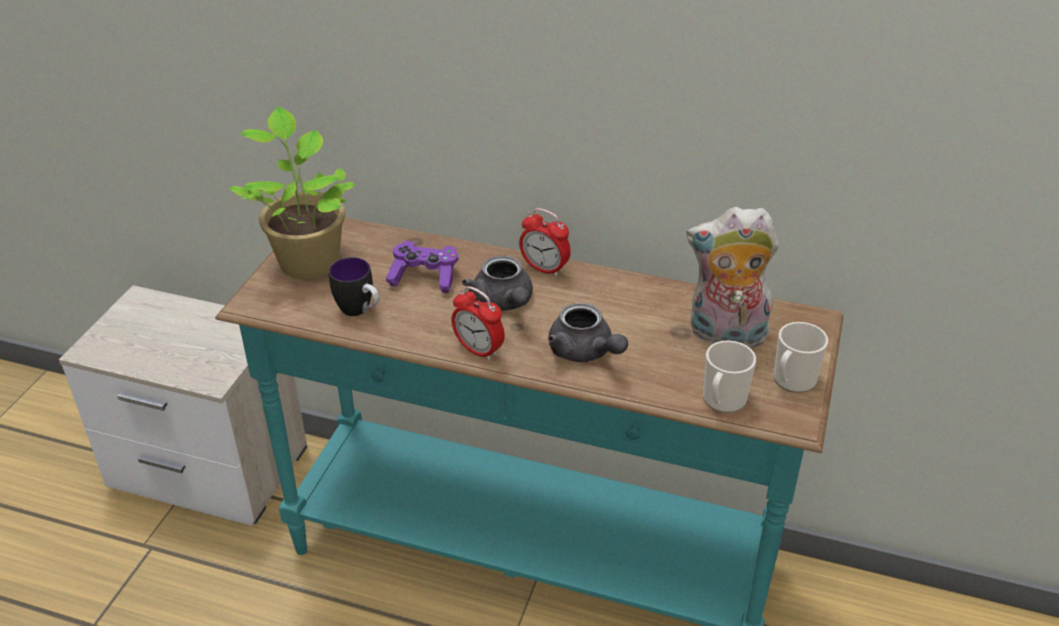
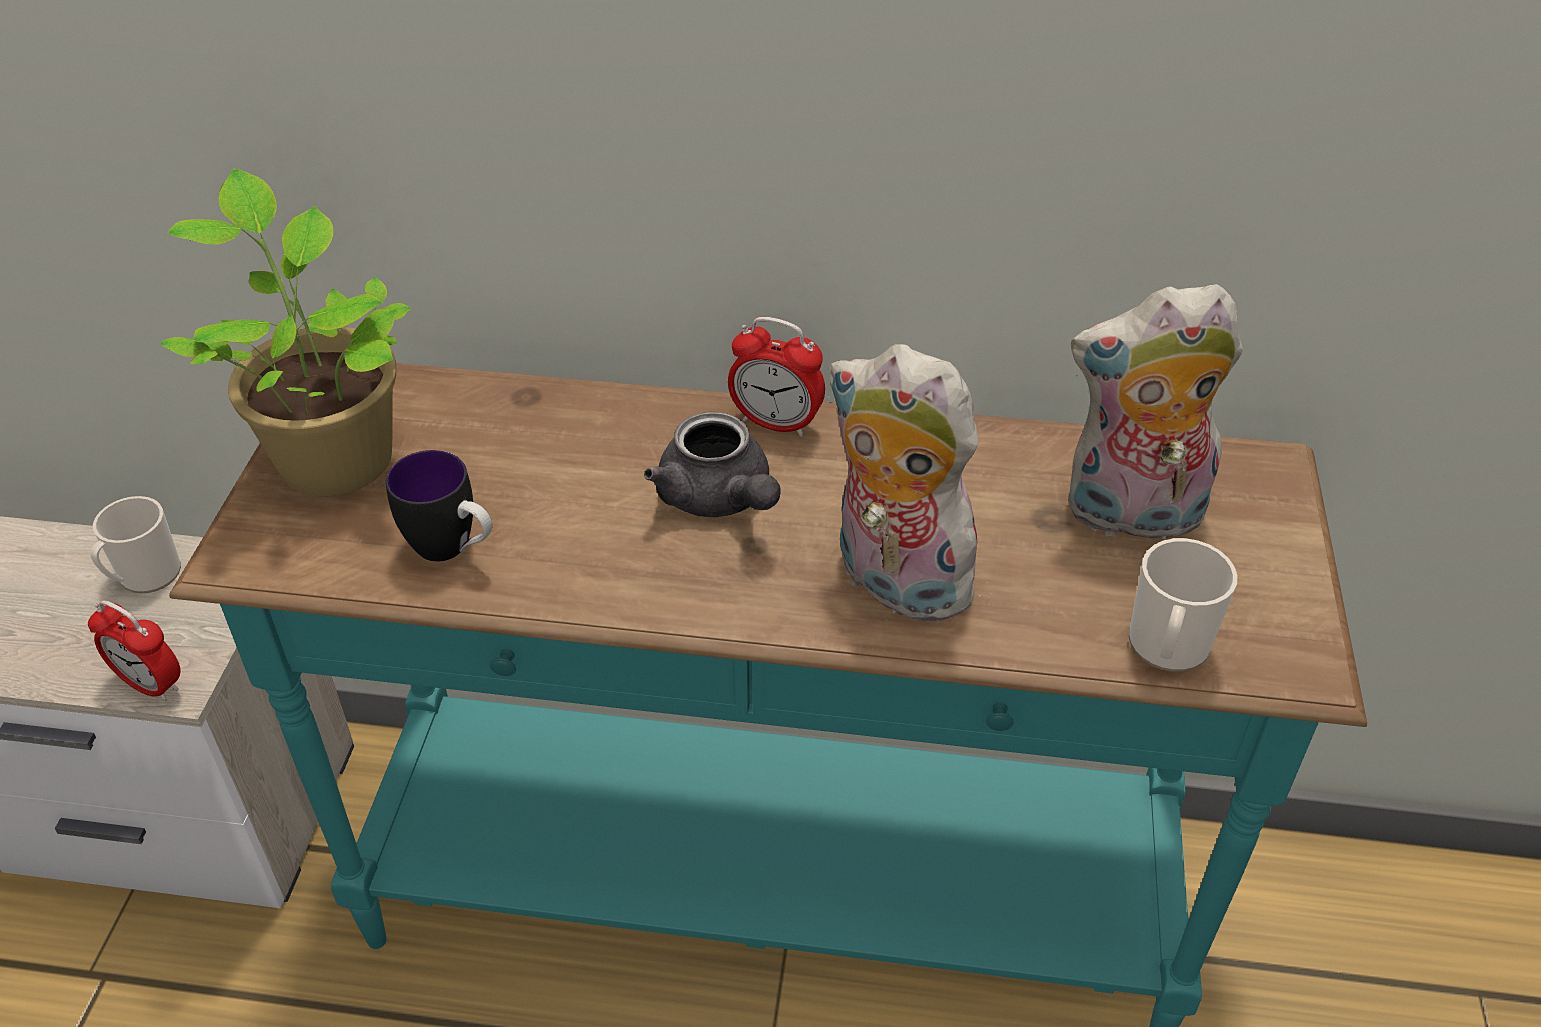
camera: 10 degrees left, 5 degrees up
(424, 277) = (561, 465): purple game controller -> none
(478, 350) = (696, 602): alarm clock -> alarm clock (151, 684)
(585, 352) = (893, 581): grey teapot -> plush toy
(791, 381) = (1274, 592): mug -> mug (145, 577)

